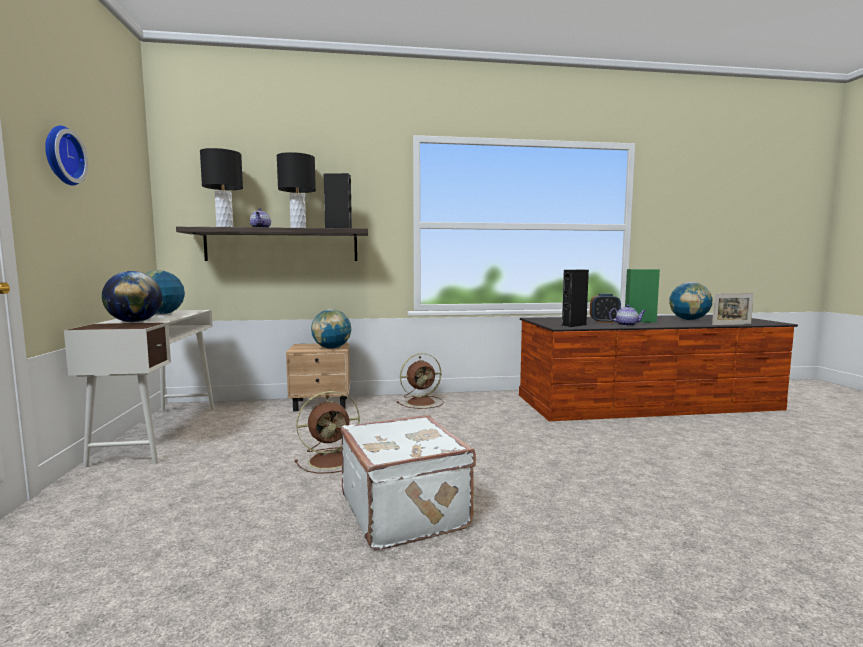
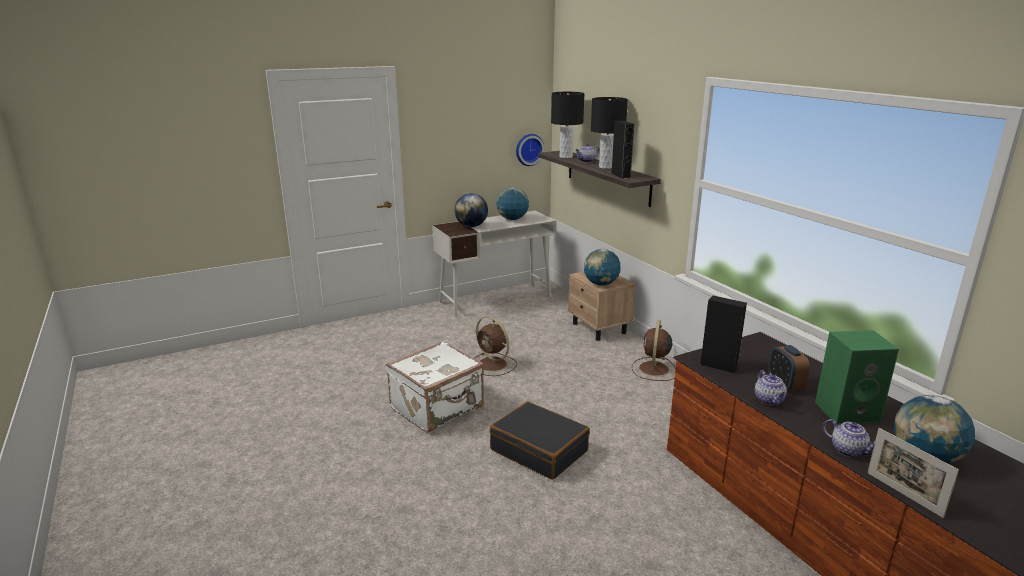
camera: 70 degrees right, 15 degrees up
(61, 155) = (445, 120): wall clock -> wall clock (528, 149)
(422, 402) = (653, 370): brown fan -> brown fan turned 60 degrees clockwise
(534, 466) = (539, 450): none -> black suitcase
(688, 324) = (849, 451): none -> teapot

